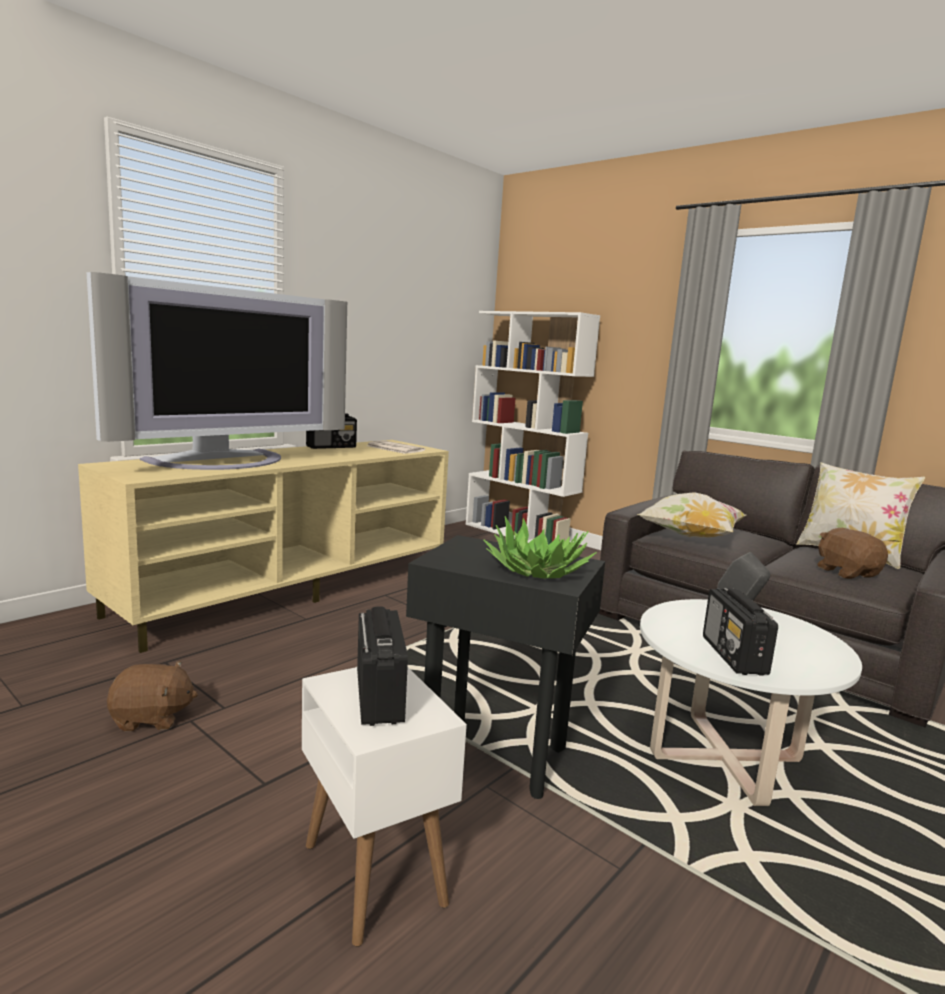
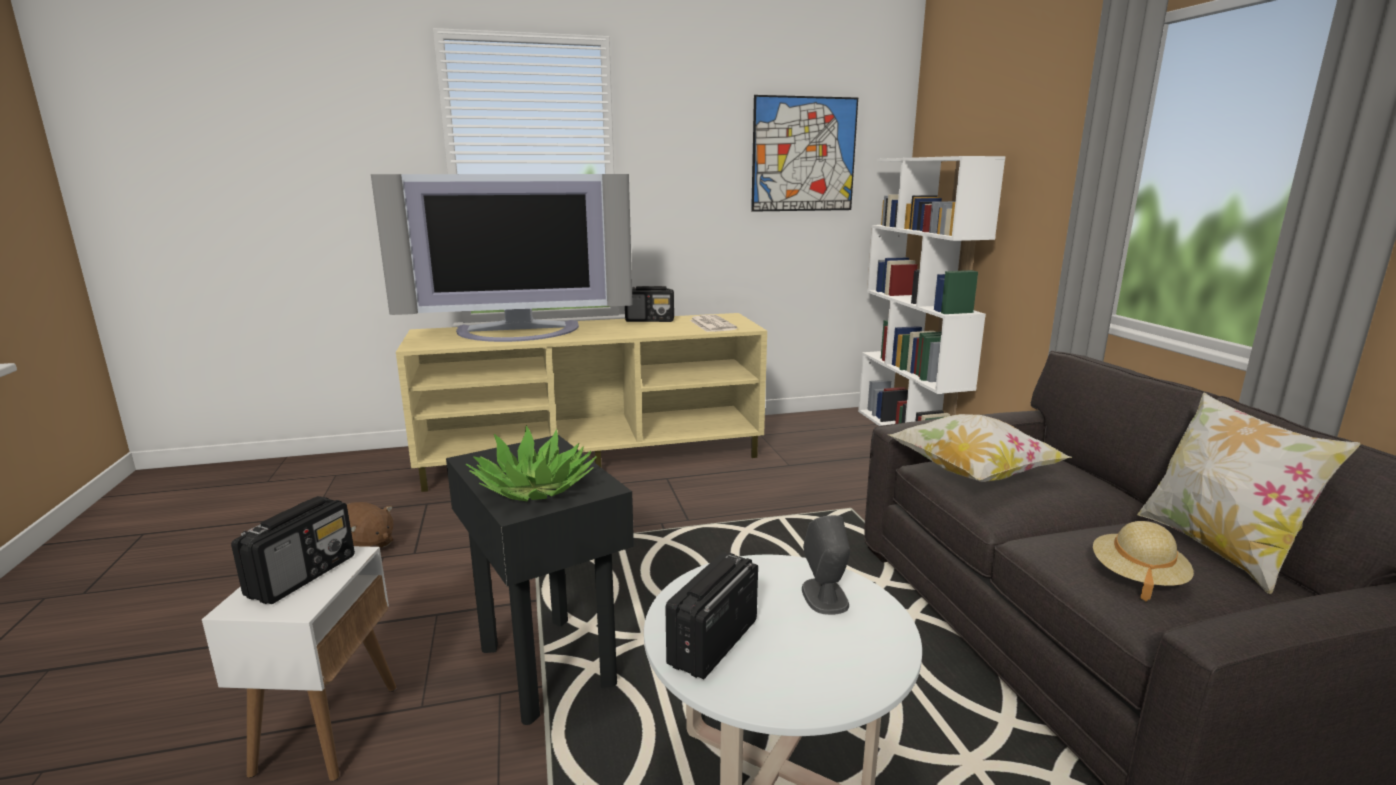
camera: 35 degrees right, 5 degrees up
(428, 301) = (804, 154): none -> picture
(847, 573) = (1136, 577): brown plush toy -> beige hat

